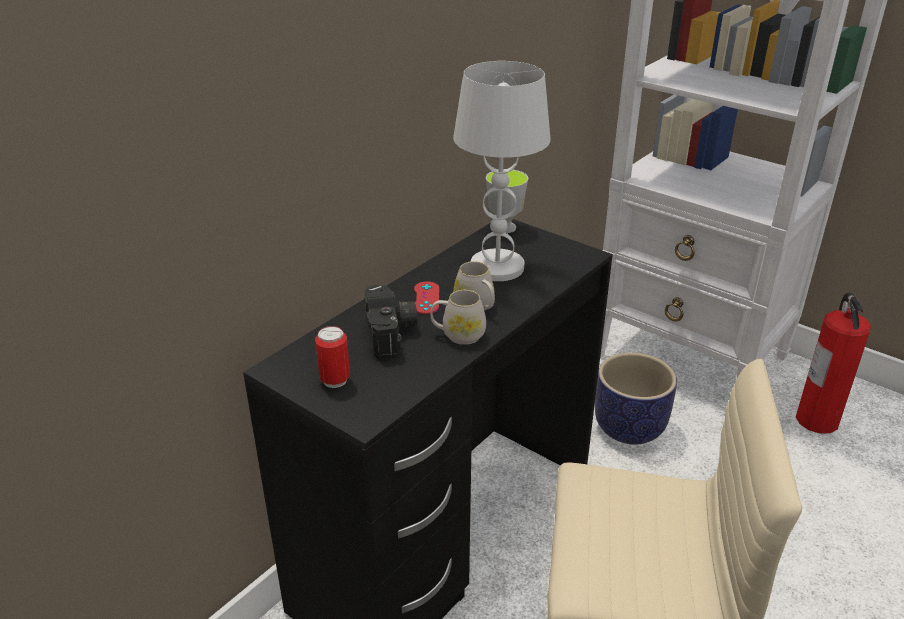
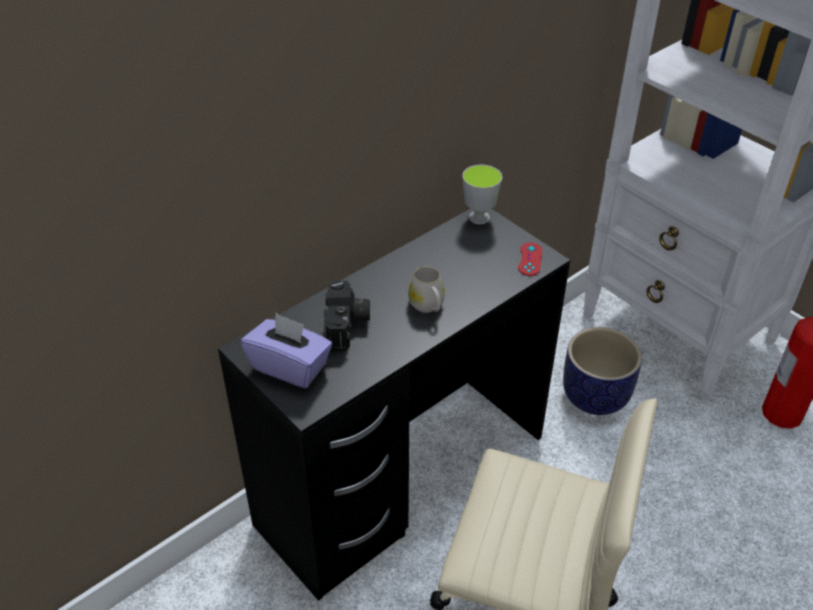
camera: 10 degrees right, 10 degrees up
(335, 380) = (290, 366): can -> purple tissue box
(426, 298) = (386, 290): red game controller -> red game controller (530, 259)
(458, 335) = (404, 333): white mug -> none
(496, 267) = (458, 263): white table lamp -> none

